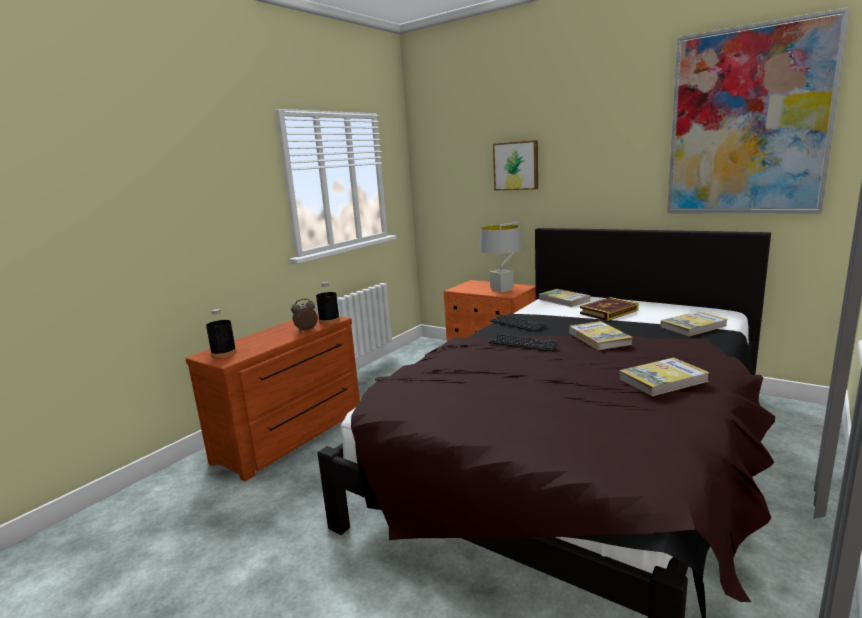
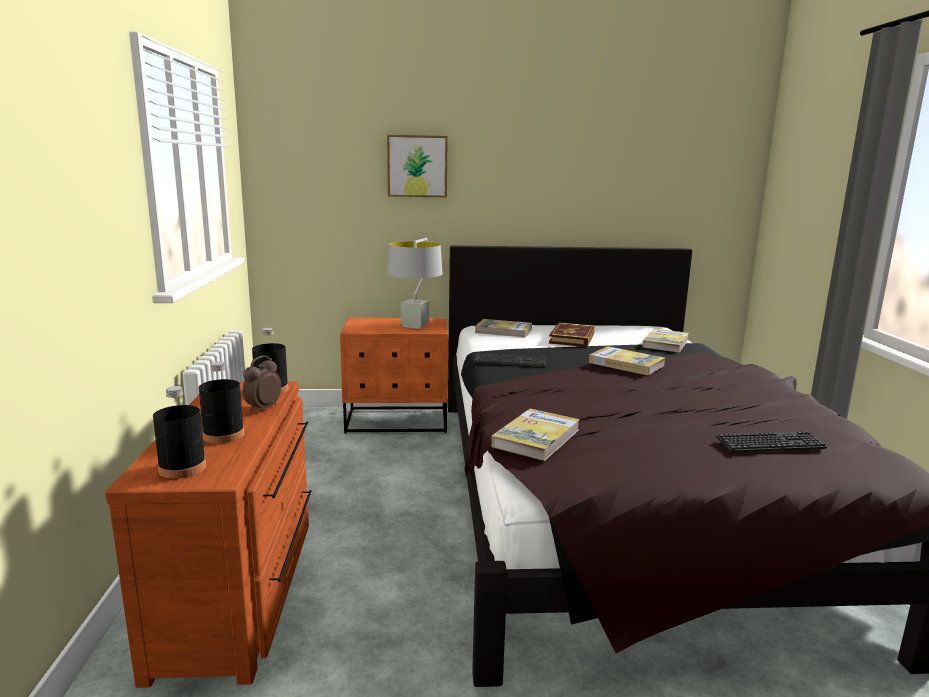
camera: 40 degrees left, 0 degrees up
(265, 341) = (223, 435): none -> black bottle
(523, 344) = (572, 380): keyboard -> keyboard (770, 444)
(663, 380) = (750, 392): book -> book (536, 438)
(747, 122) = (668, 141): picture -> none

